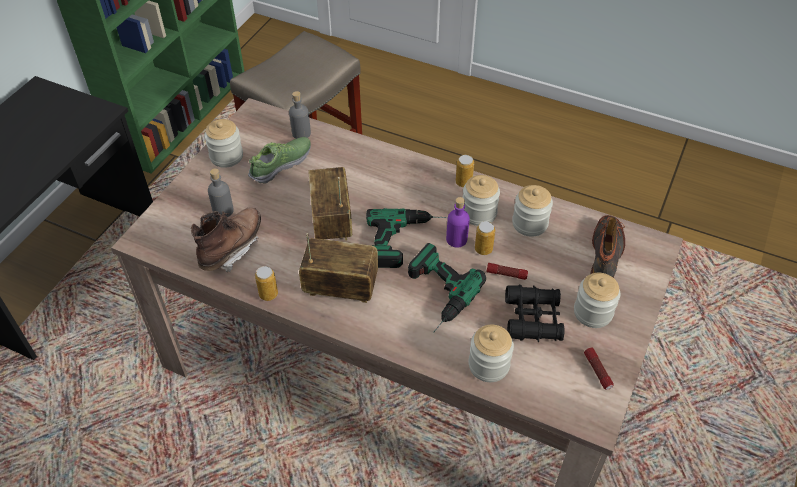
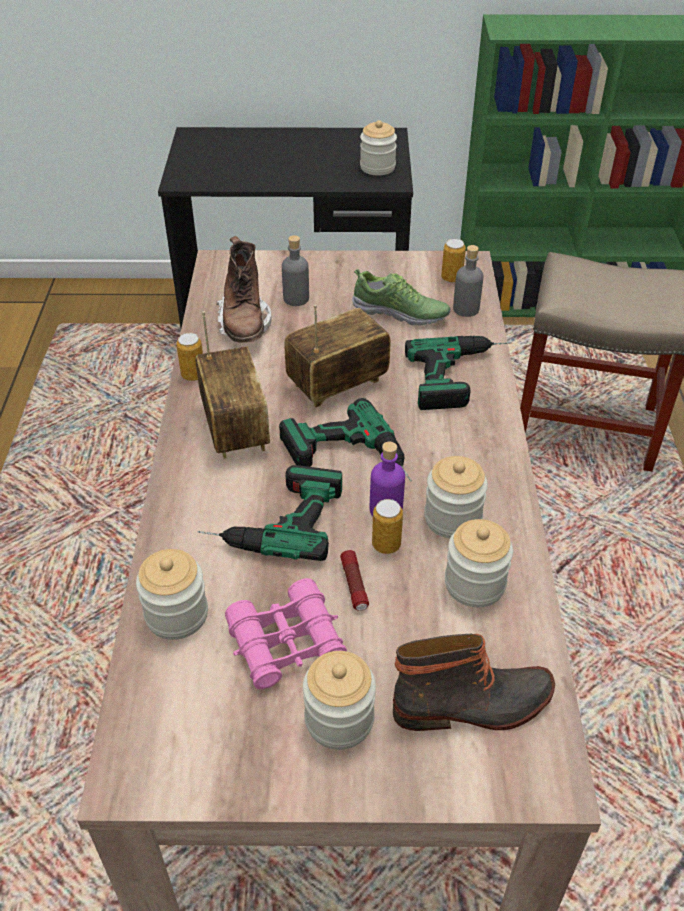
camera: 65 degrees right, 5 degrees down
(226, 156) = (380, 270): jar -> jar (377, 167)
(231, 248) = (244, 324): brown boot -> brown boot turned 75 degrees clockwise
(364, 160) = (464, 376): none -> power drill
(463, 182) = (501, 483): can -> can (451, 278)
(533, 318) = (286, 642): black binoculars -> pink binoculars
(597, 371) = (222, 757): flashlight -> none

